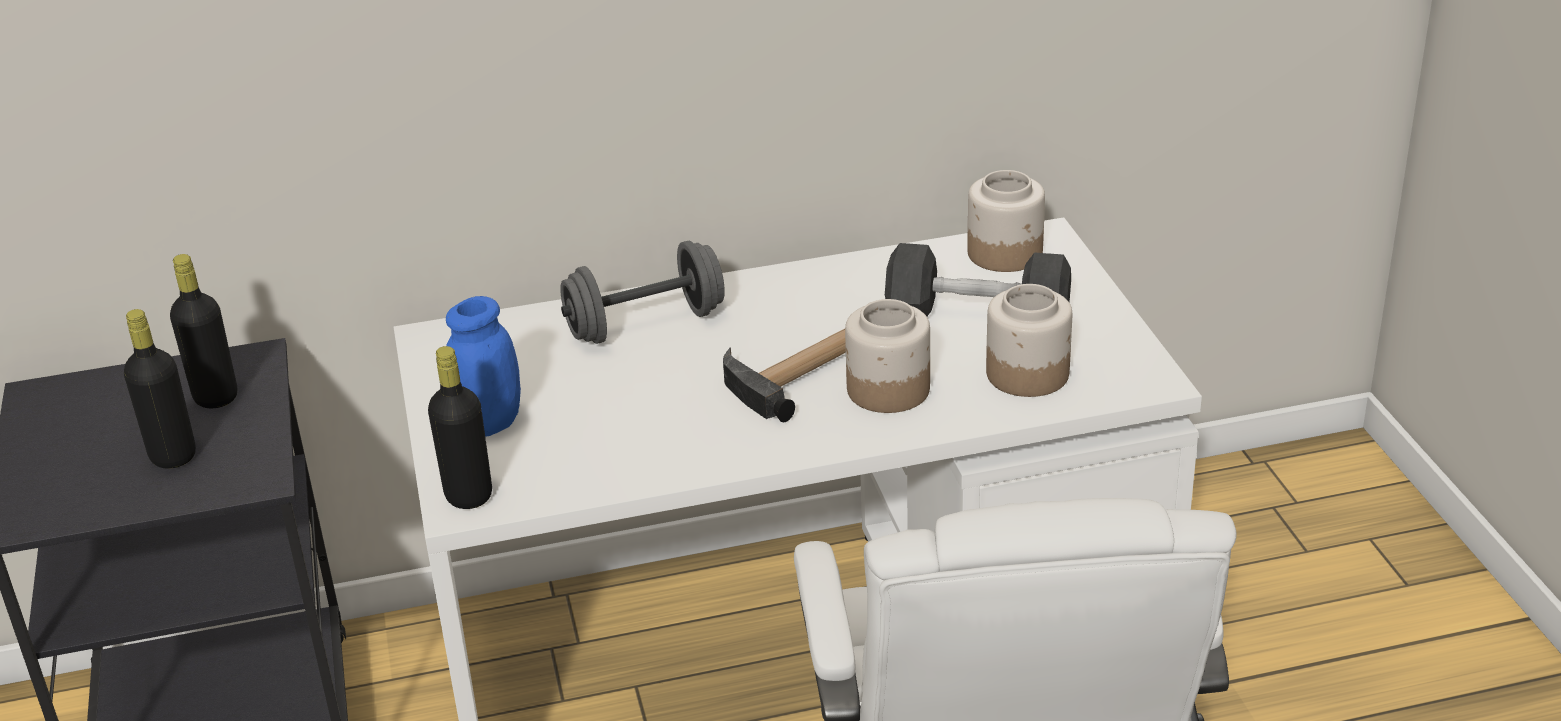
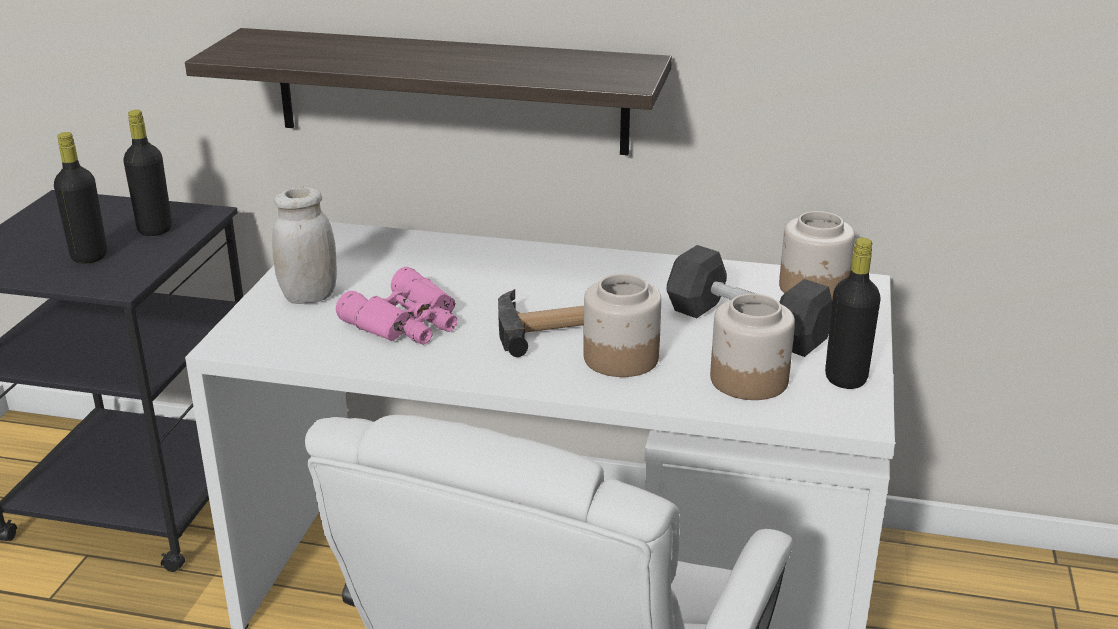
camera: 25 degrees right, 5 degrees down
(469, 495) = (243, 338): black bottle -> black bottle (845, 378)
(490, 423) = (309, 296): blue jar -> white jar
(551, 132) = (450, 91): none -> shelf
(632, 419) = (407, 322): none -> pink binoculars
(645, 324) = (484, 263): grey dumbbell -> none

